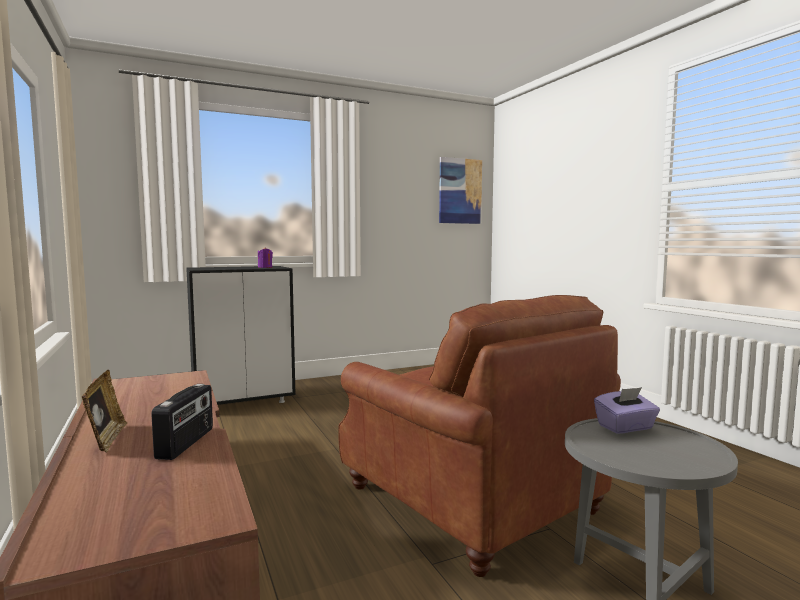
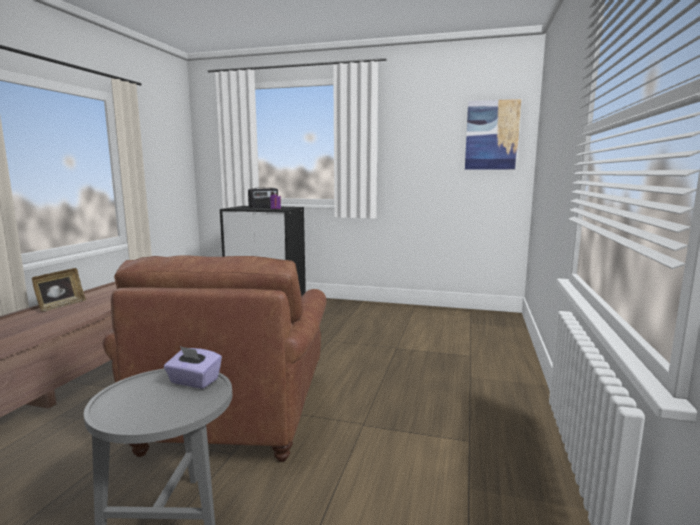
camera: 40 degrees right, 5 degrees up
(186, 443) = (73, 316): radio -> radio (264, 207)

